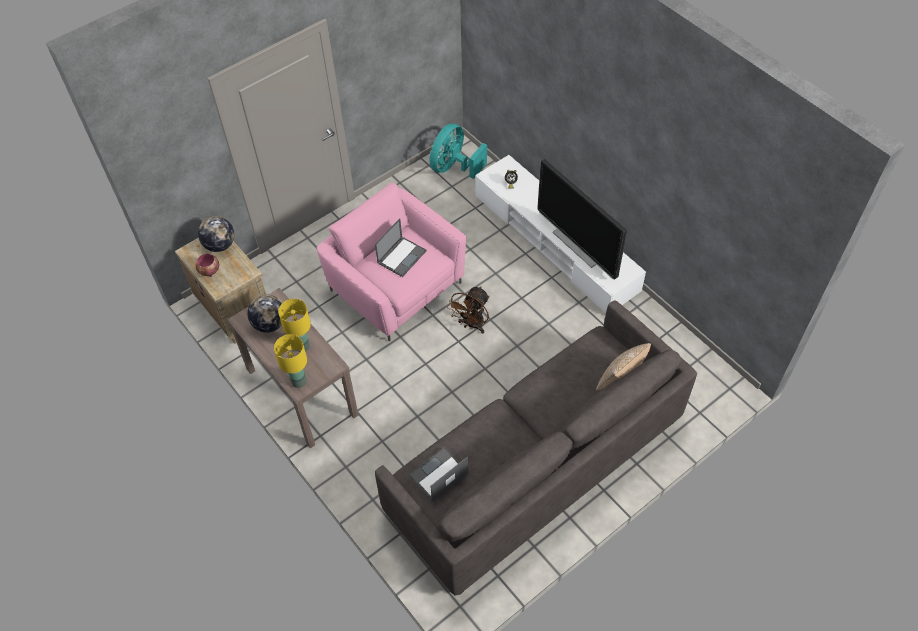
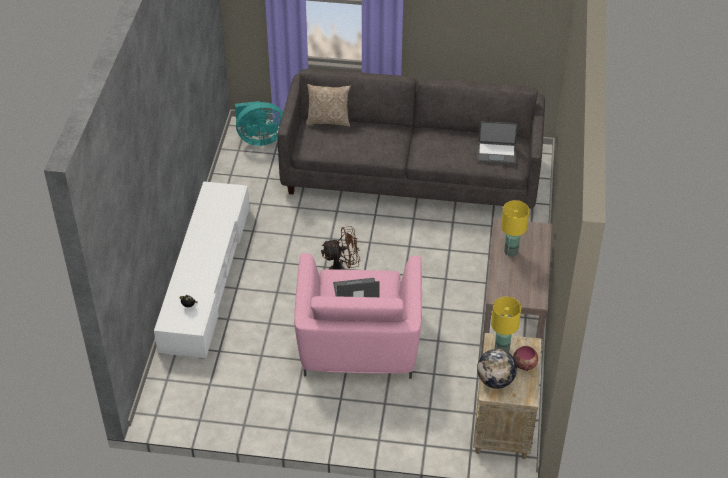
camera: 135 degrees left, 10 degrees down
(270, 324) = (519, 282): globe -> none
(298, 381) = (536, 233): yellow table lamp -> yellow table lamp (502, 349)
(454, 167) = (184, 399): turquoise fan -> turquoise fan (259, 139)
(578, 245) = (216, 228): television -> none

